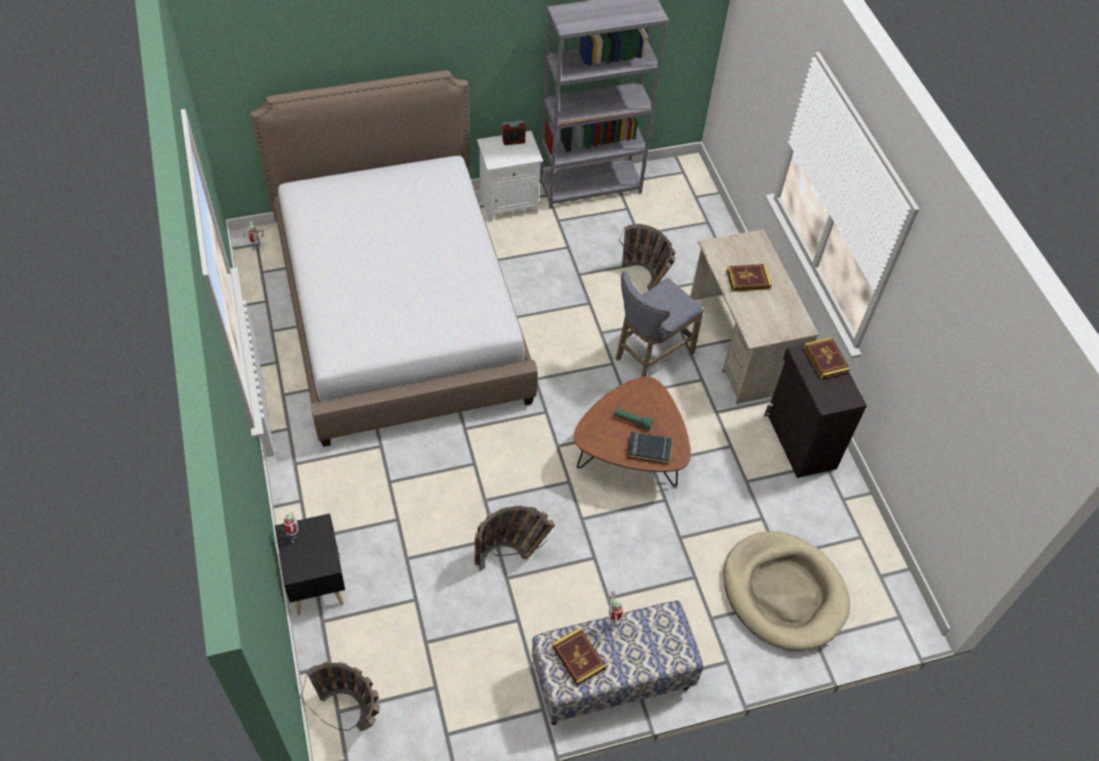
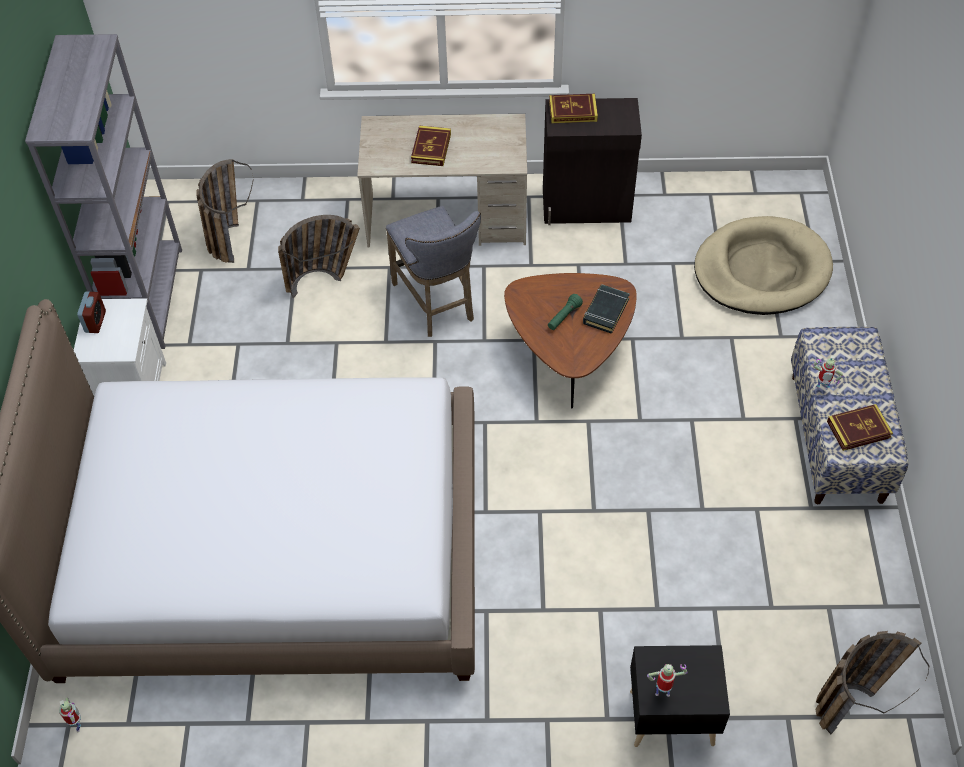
camera: 70 degrees left, 0 degrees up
(512, 555) = (673, 497): basket -> basket (229, 235)

